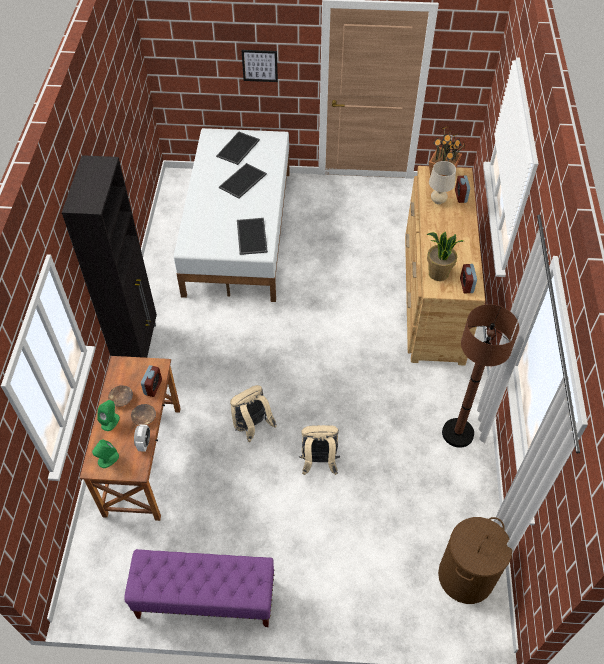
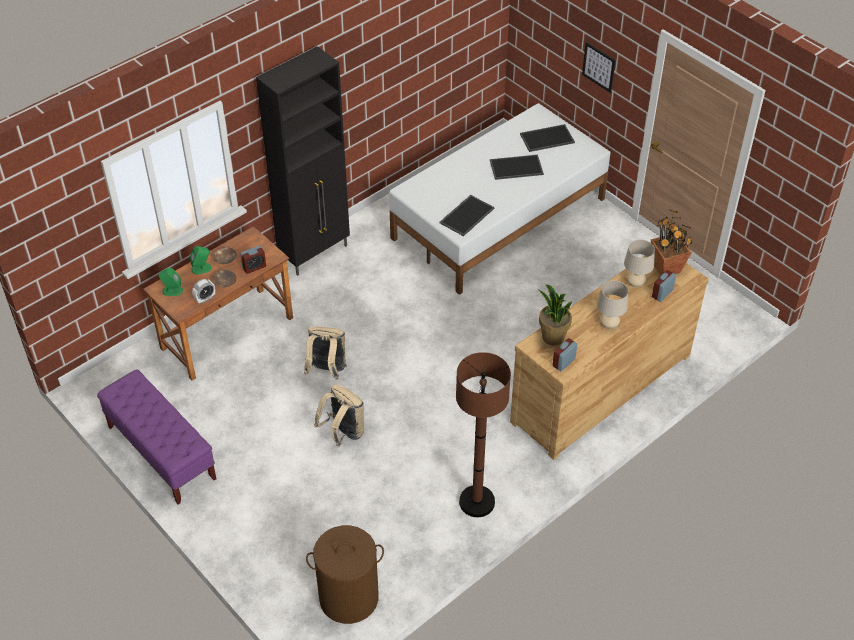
camera: 45 degrees right, 5 degrees down
(459, 239) = (609, 325): none -> beige table lamp

